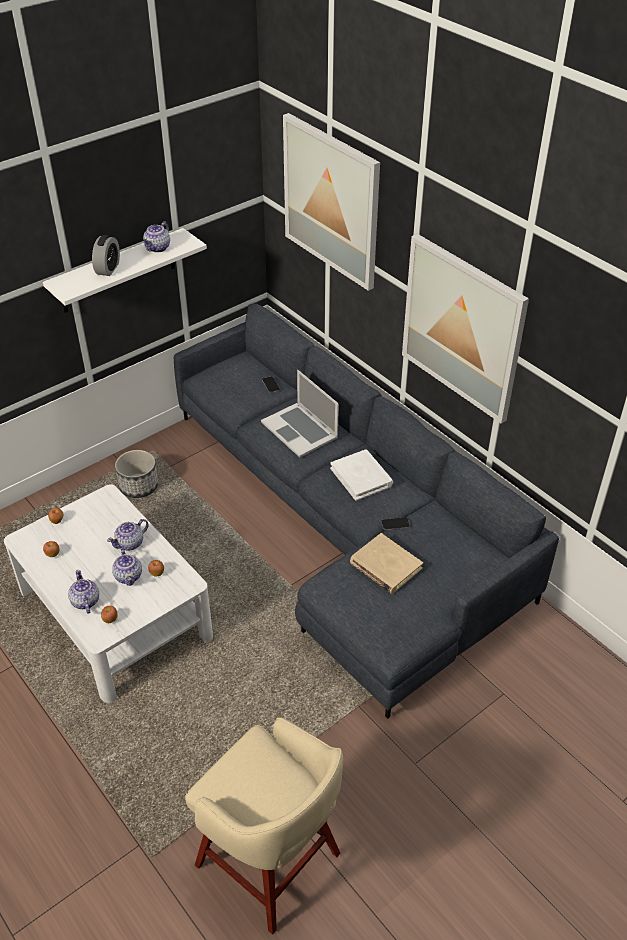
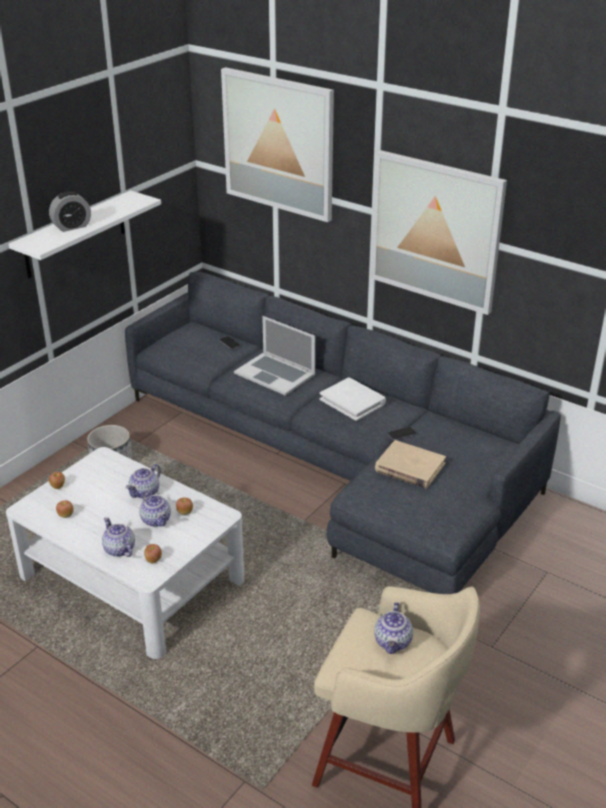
camera: 15 degrees left, 10 degrees down
(108, 269) = (72, 227): alarm clock -> alarm clock turned 60 degrees clockwise
(157, 248) = (114, 207): teapot -> teapot (393, 642)

